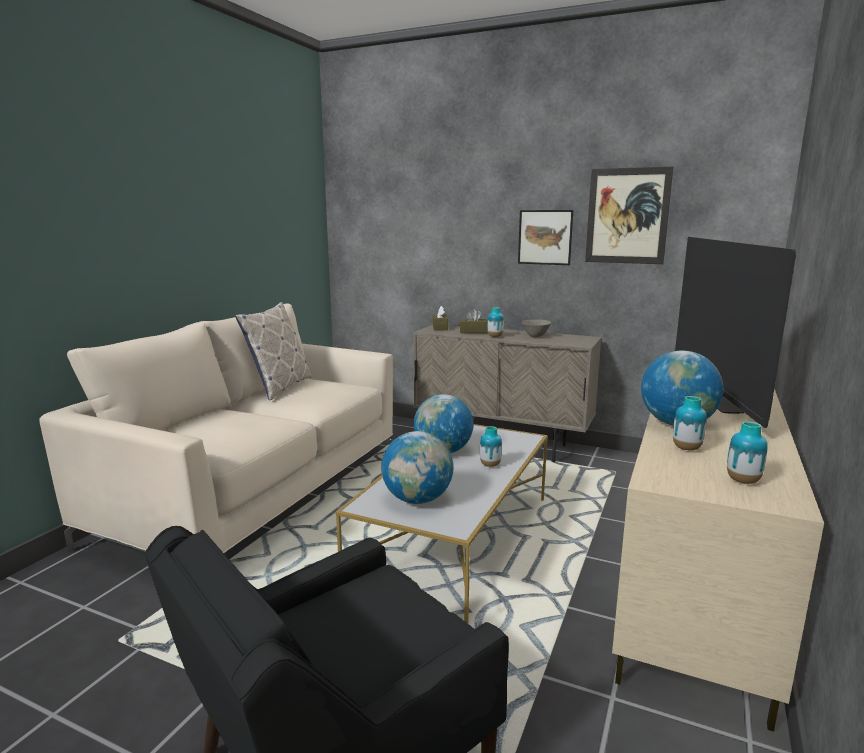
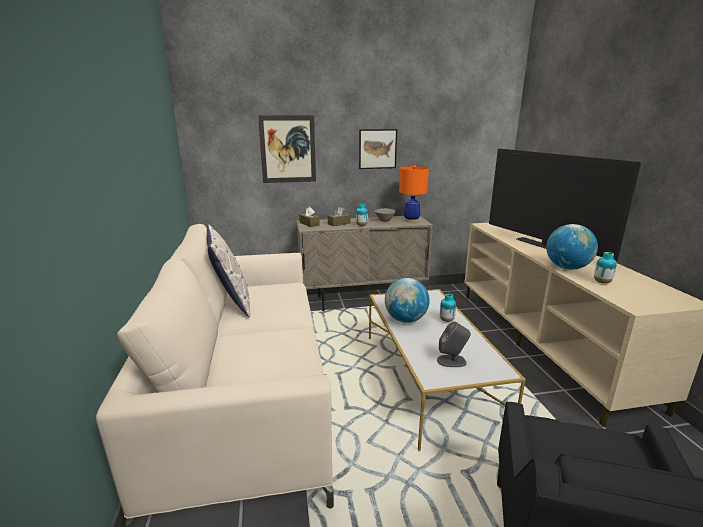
camera: 35 degrees left, 5 degrees up
(417, 499) = (452, 361): globe -> grey speaker
(573, 340) = (411, 220): none -> orange table lamp
(627, 216) = (431, 133): picture -> picture (288, 149)
(743, 481) = (656, 294): vase -> none

